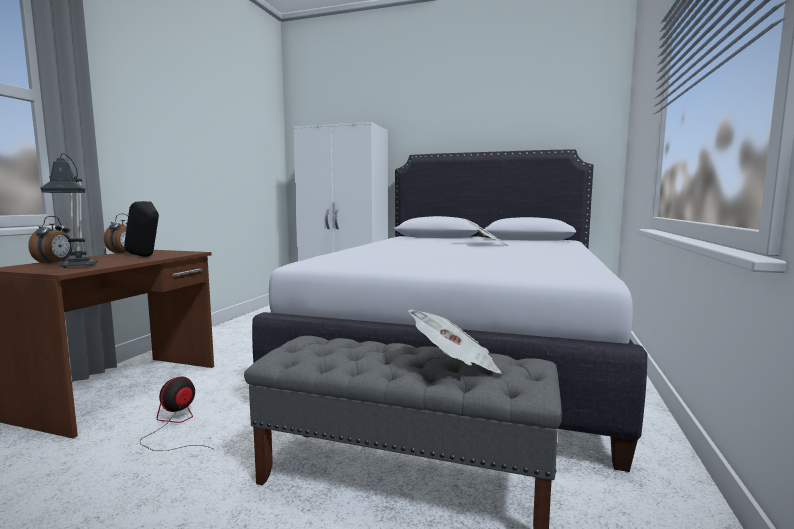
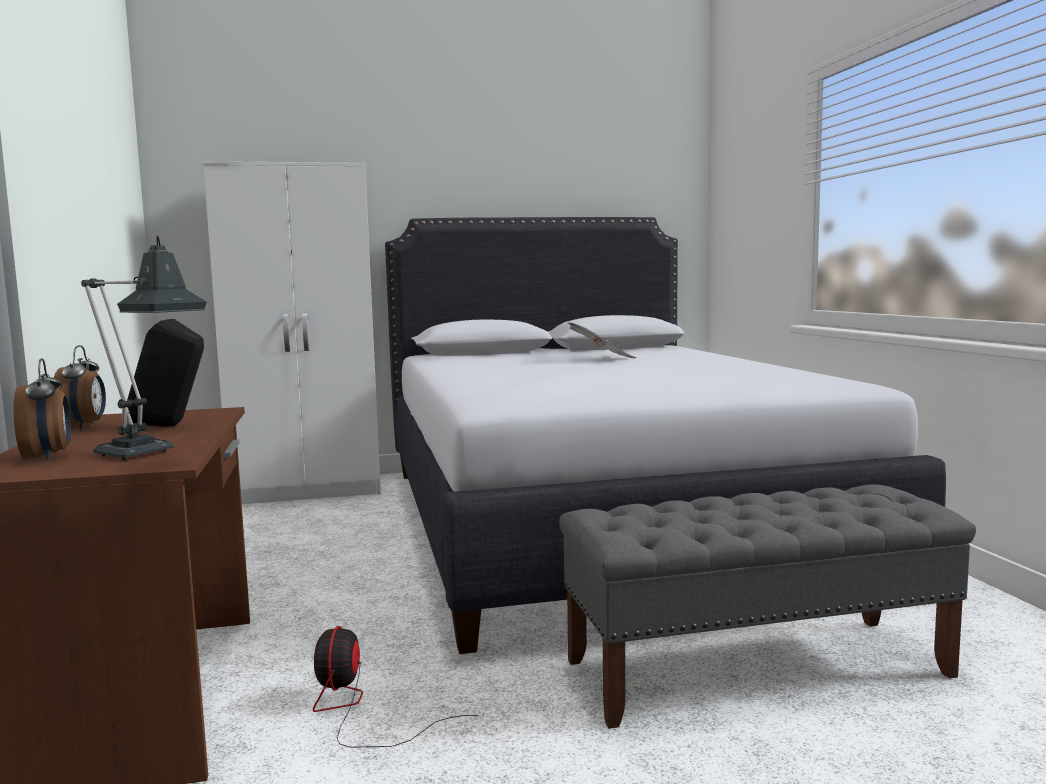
camera: 30 degrees left, 0 degrees up
(455, 364) = (823, 503): newspaper -> none

